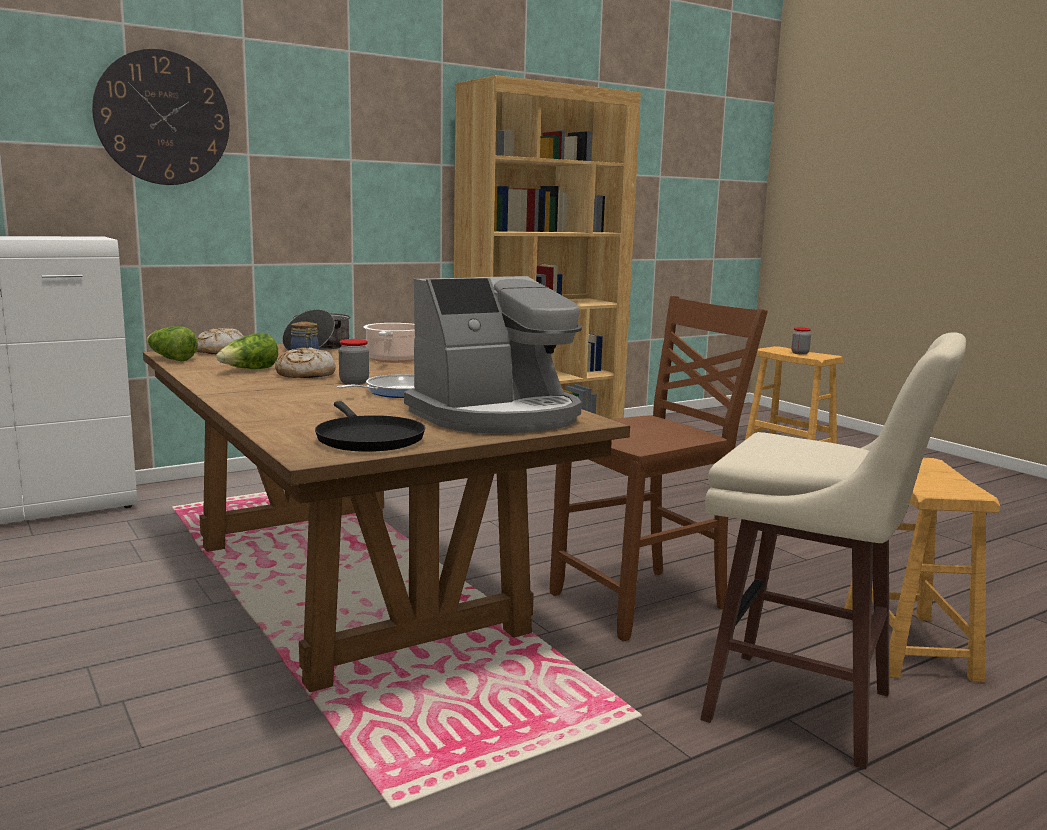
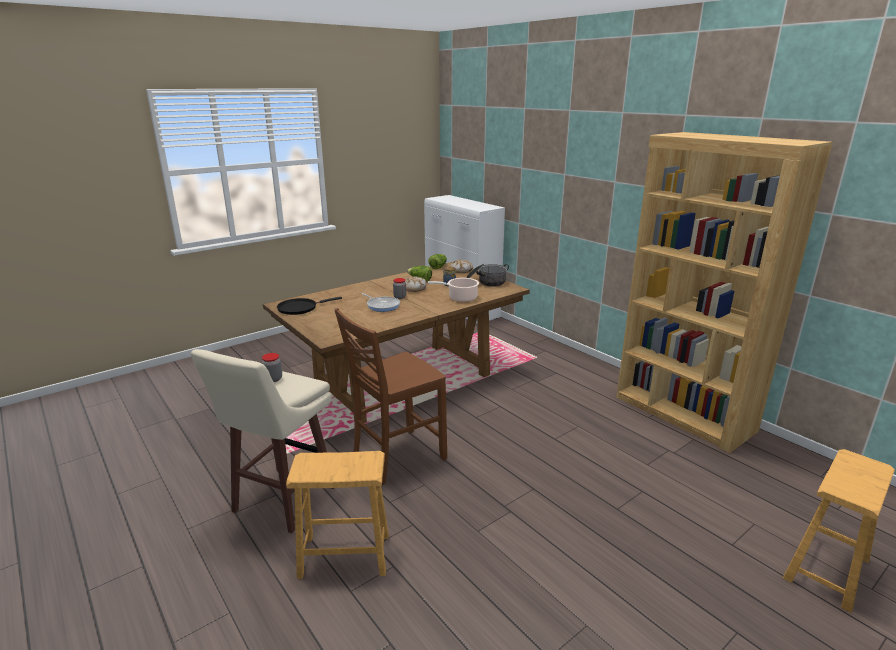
camera: 85 degrees right, 10 degrees up
(163, 118) = (532, 154): wall clock -> none
(498, 416) = (336, 324): coffee machine -> none
(643, 602) = (396, 457): brown chair -> brown chair turned 90 degrees clockwise
(800, 353) = (853, 478): jar -> jar (273, 379)

